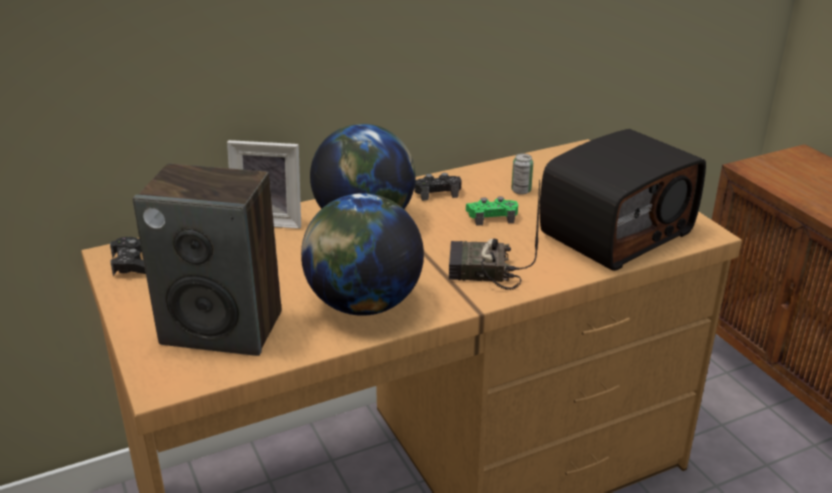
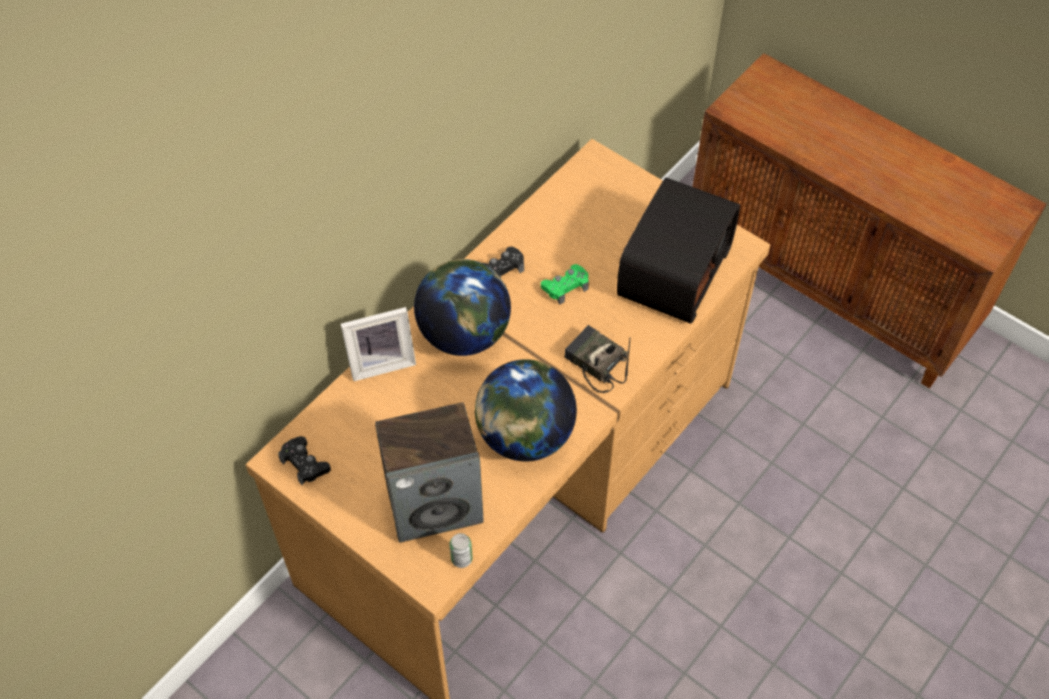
camera: 25 degrees left, 25 degrees up
(481, 273) = (594, 363): radio -> radio turned 60 degrees clockwise
(521, 191) = (572, 241): can -> can (461, 559)

